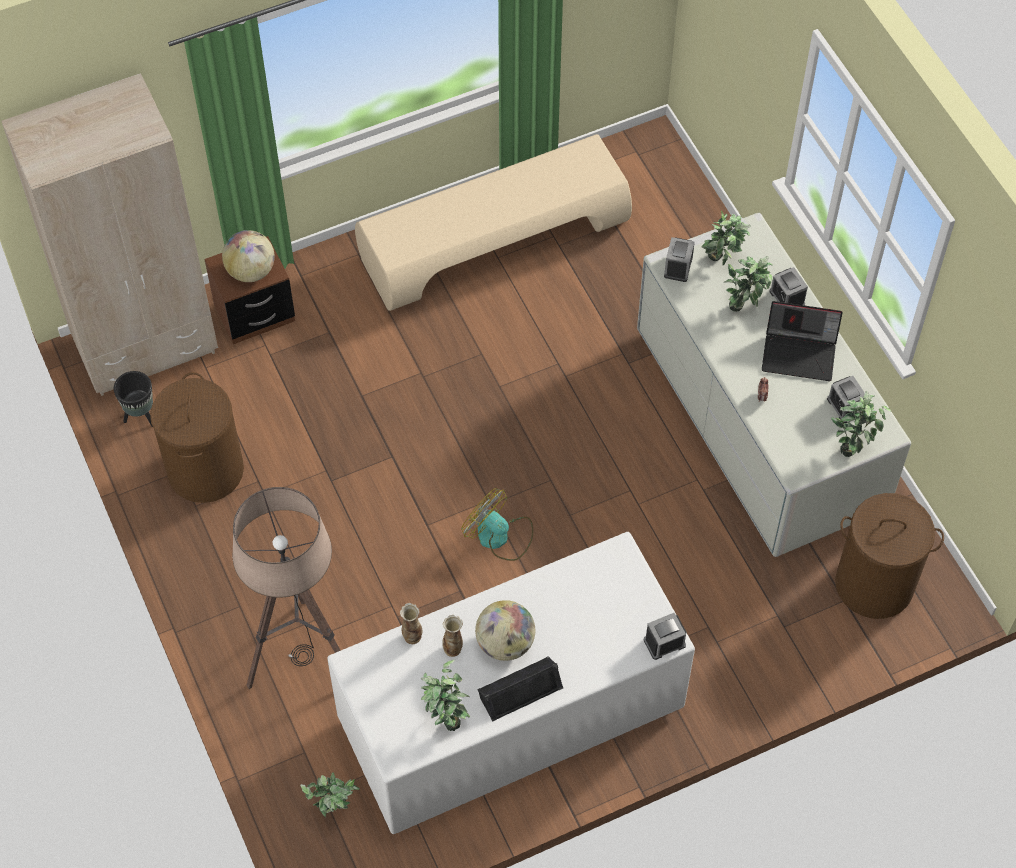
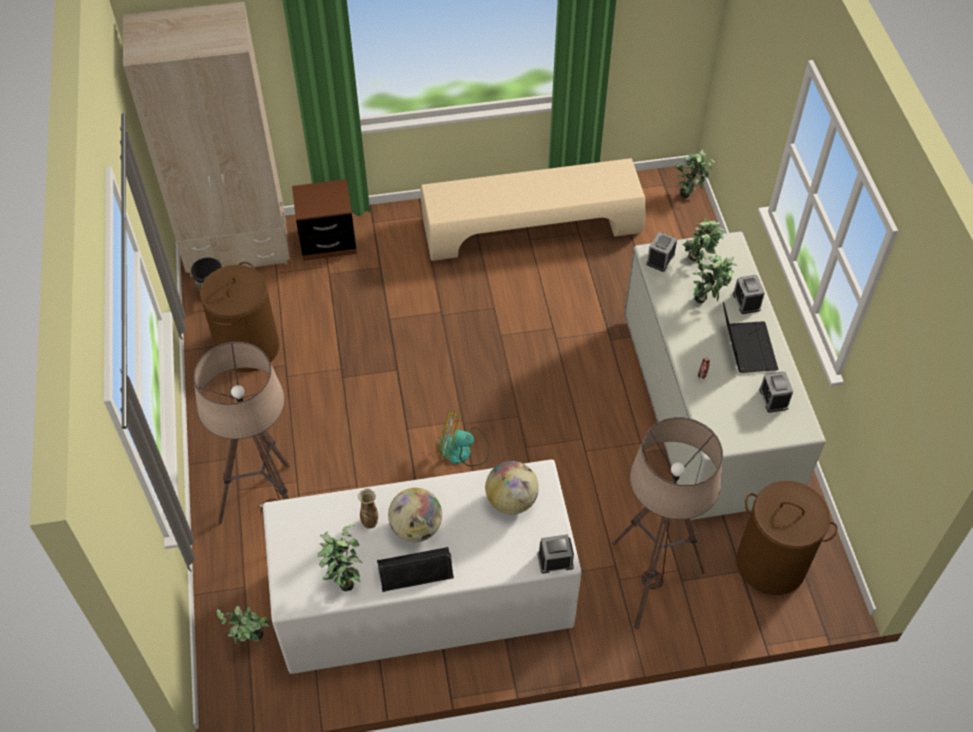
camera: 15 degrees right, 5 degrees down
(251, 271) = (324, 201): globe -> globe (511, 500)
(412, 637) = (339, 503): vase -> none
(500, 536) = (462, 451): fan -> fan turned 45 degrees counterclockwise
(751, 634) = (650, 580): none -> floor lamp
(800, 353) = (745, 347): laptop -> laptop turned 120 degrees counterclockwise
(852, 445) = (771, 432): potted plant -> potted plant (689, 193)

